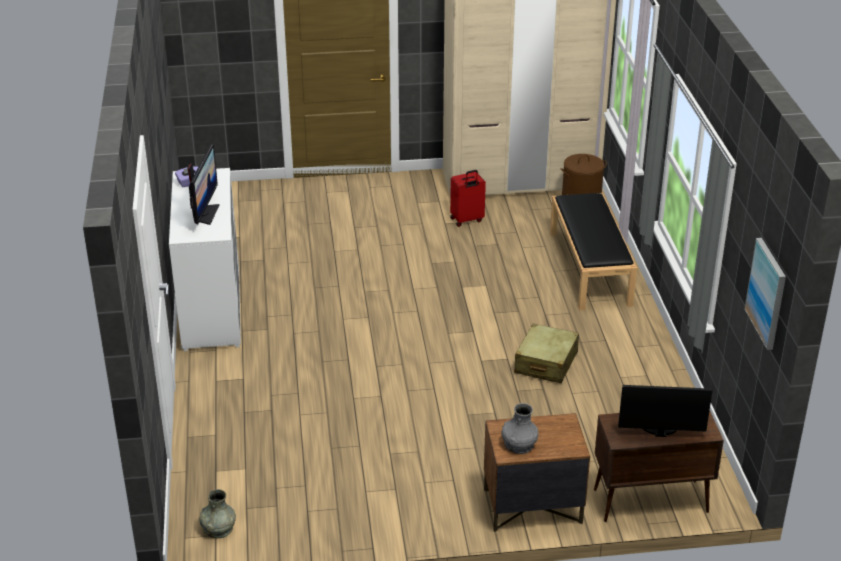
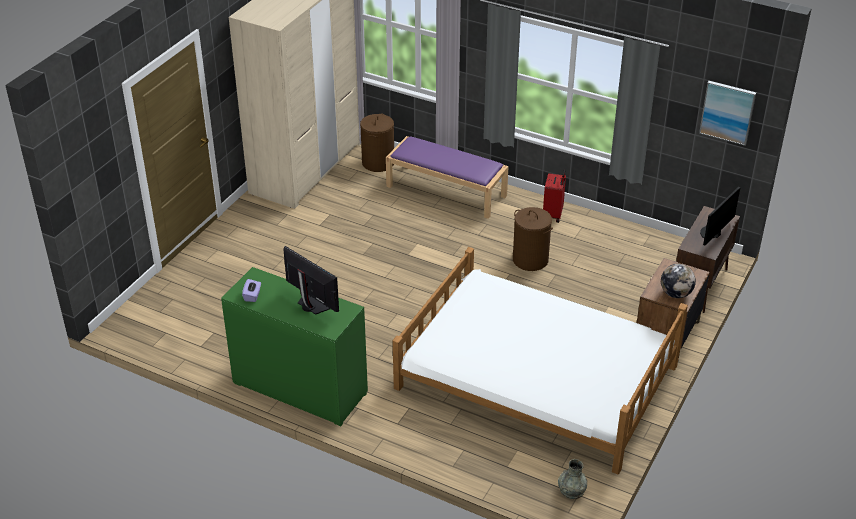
camera: 55 degrees left, 5 degrees up
(211, 309) = (300, 388): white dresser -> green dresser
(363, 438) = (535, 377): none -> white bed
(467, 220) = (328, 213): red suitcase -> red suitcase (553, 215)
(519, 444) = (676, 294): grey vase -> globe
(546, 363) = (530, 260): beige suitcase -> brown laundry basket
(590, 268) = (447, 191): black bench -> purple bench

